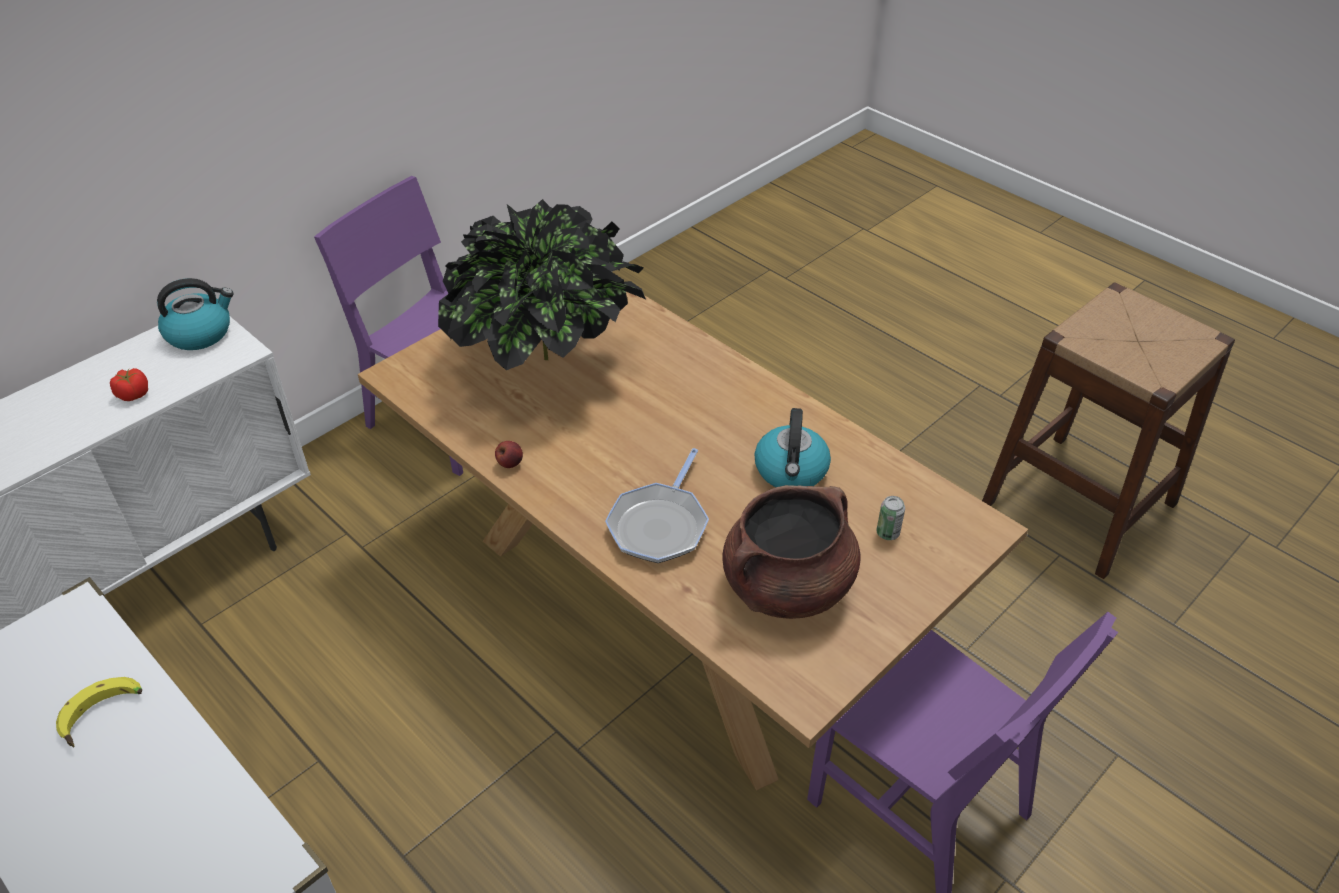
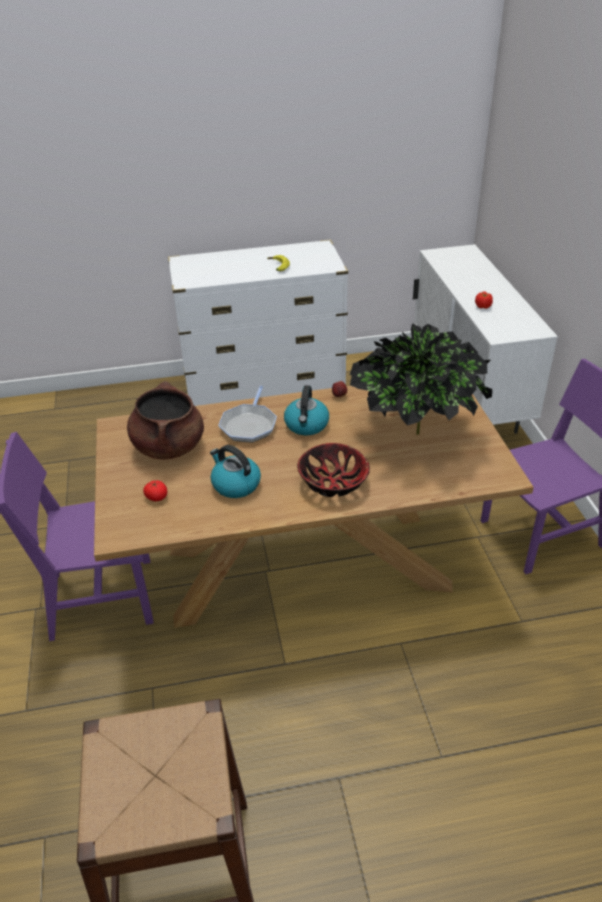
camera: 125 degrees right, 5 degrees down
(200, 333) = (525, 328): kettle -> kettle (306, 425)
(660, 525) = (249, 425): frying pan -> frying pan turned 135 degrees counterclockwise
(705, 390) = (333, 482): none -> bowl
(887, 533) = (156, 497): can -> tomato

